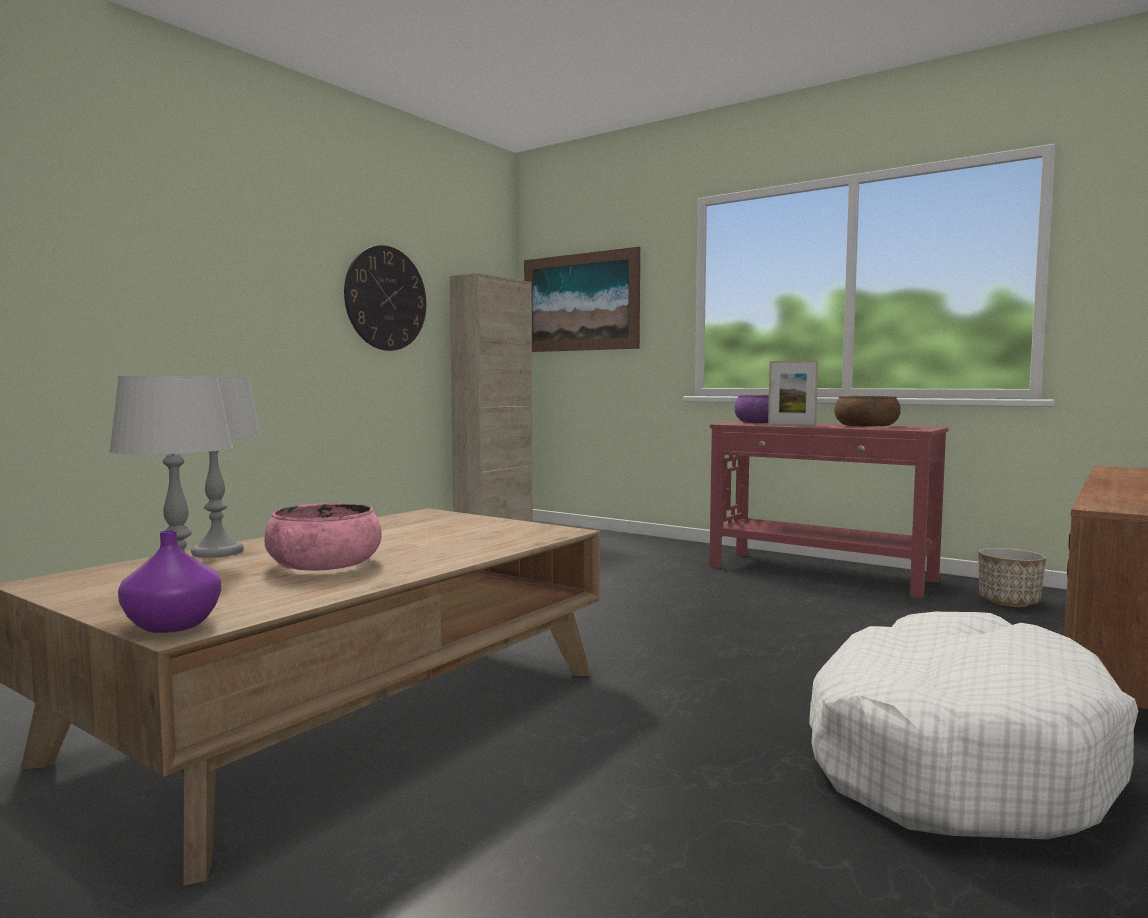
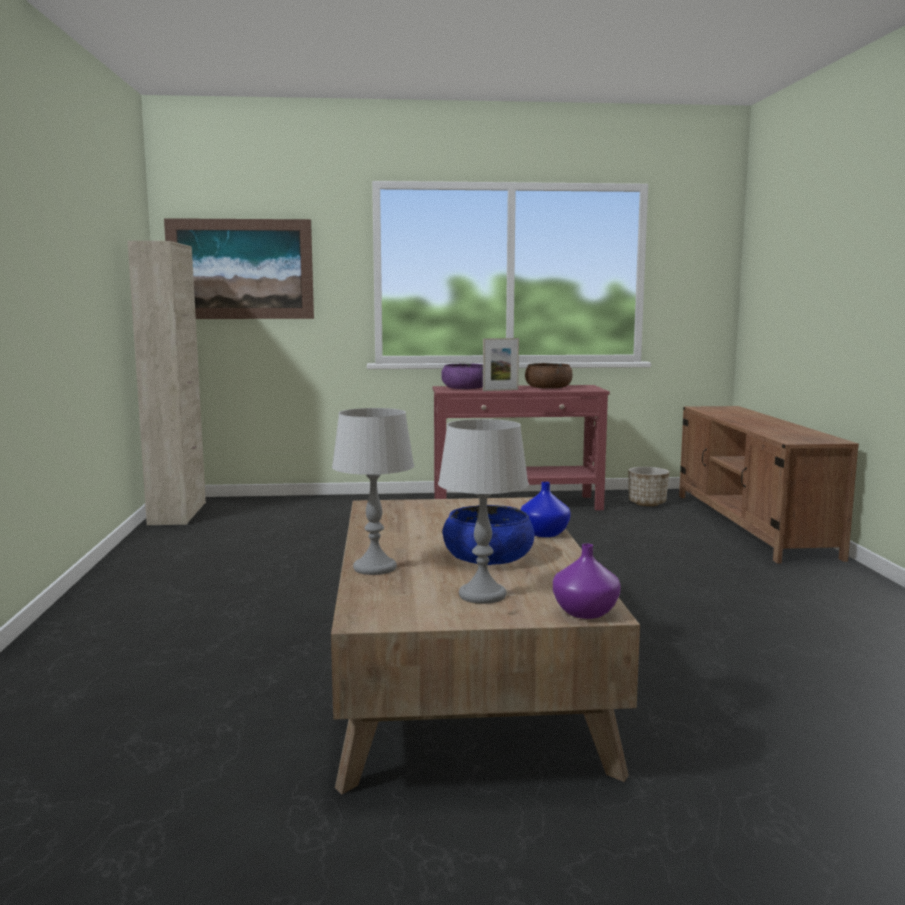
camera: 40 degrees left, 5 degrees up
(324, 564) = (488, 557): pink bowl -> blue bowl
(386, 298) = (92, 270): wall clock -> none
(457, 557) = (543, 533): none -> blue vase
(952, 757) = (777, 594): white dog bed -> none

